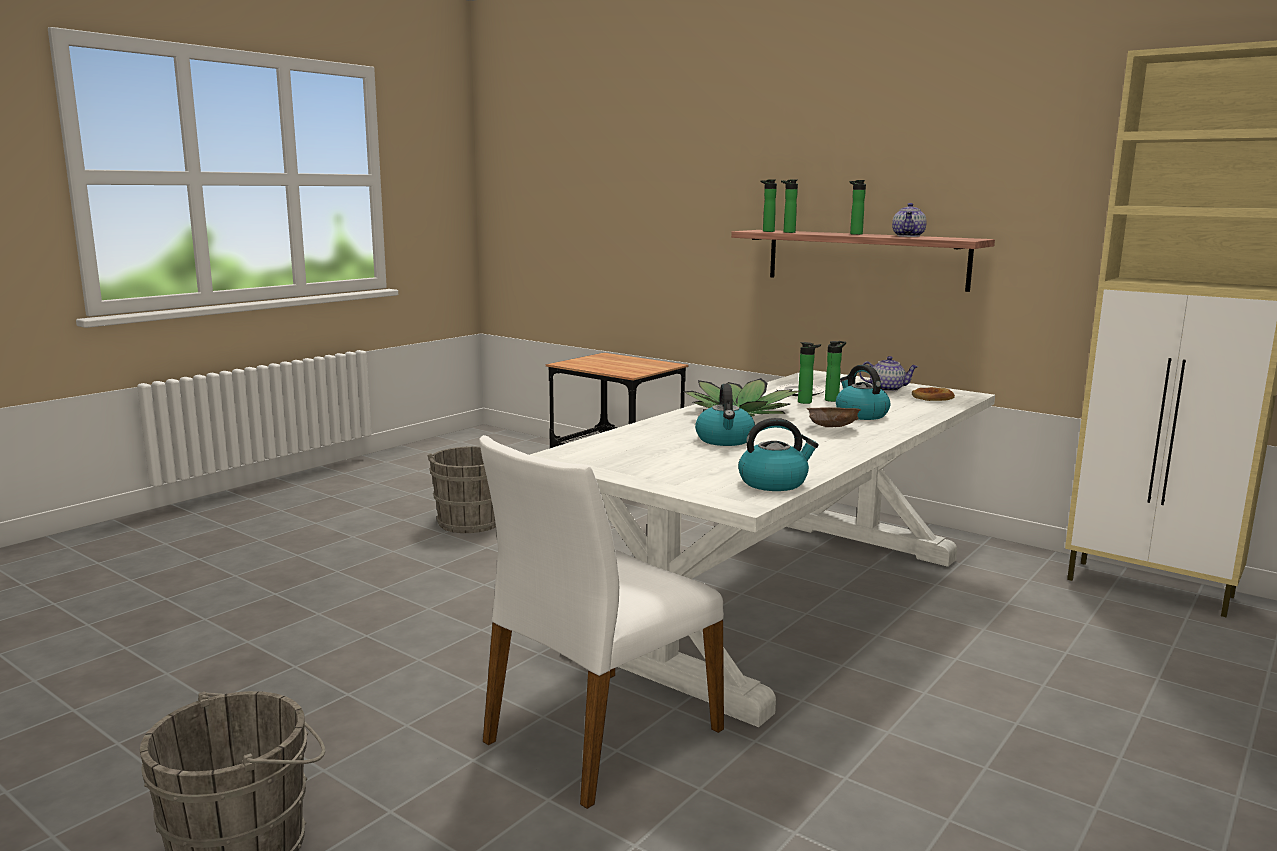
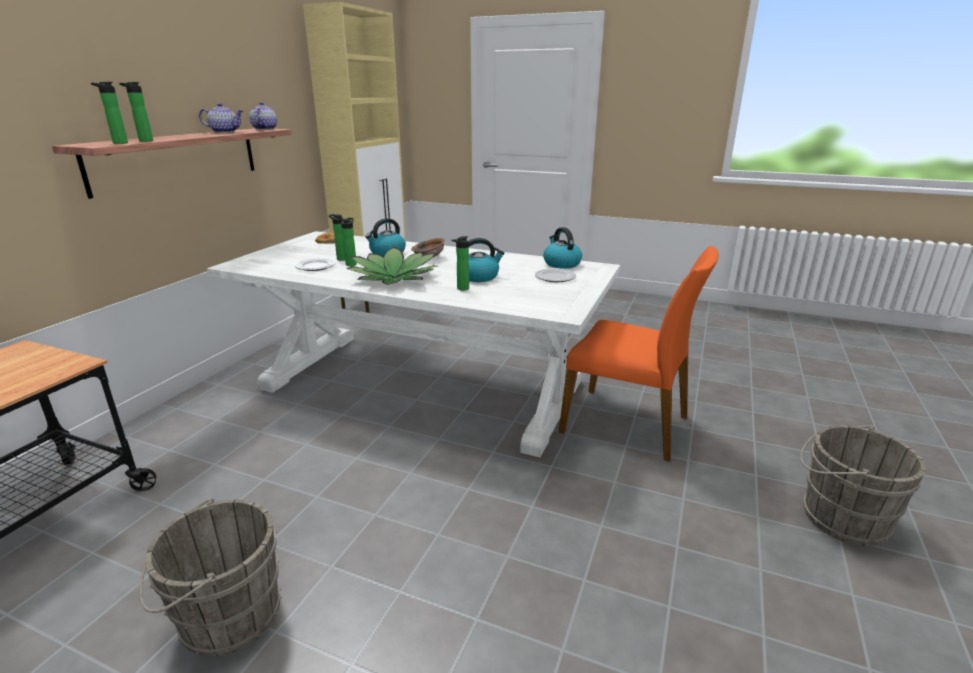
camera: 105 degrees left, 10 degrees up
(599, 735) = (626, 423): white chair -> orange chair
(699, 470) = (554, 278): none -> plate
(854, 234) = (184, 135): bottle -> bottle (461, 289)
(887, 389) = (300, 248): teapot -> teapot (264, 129)

